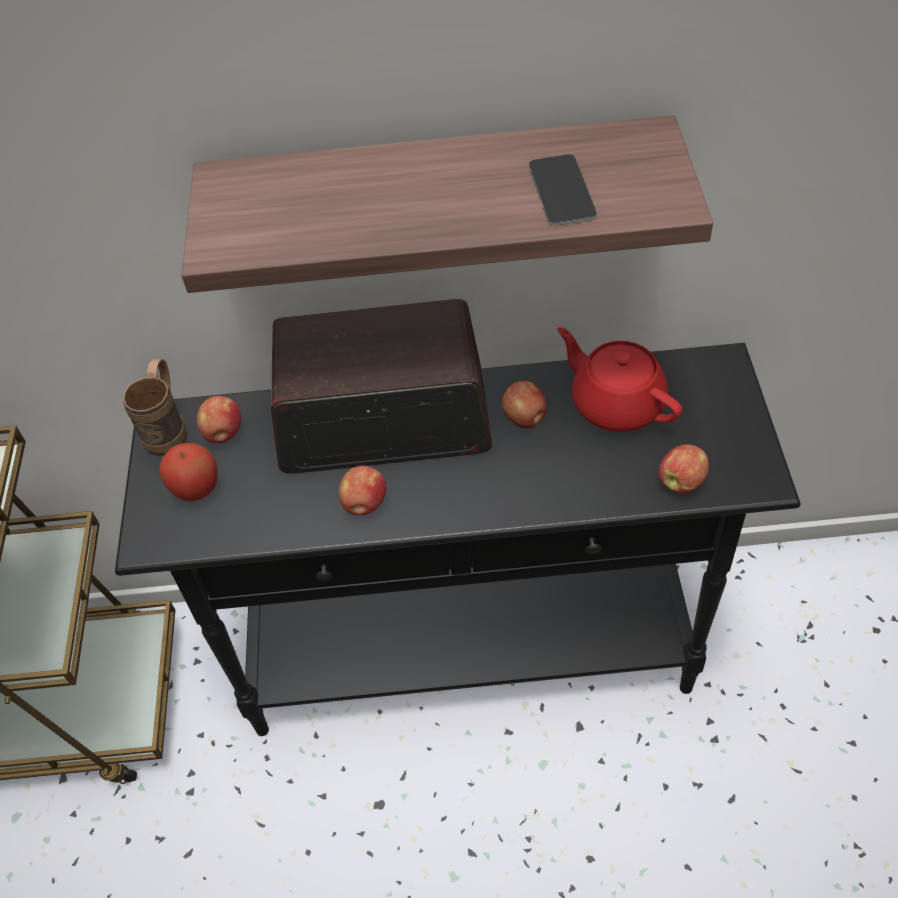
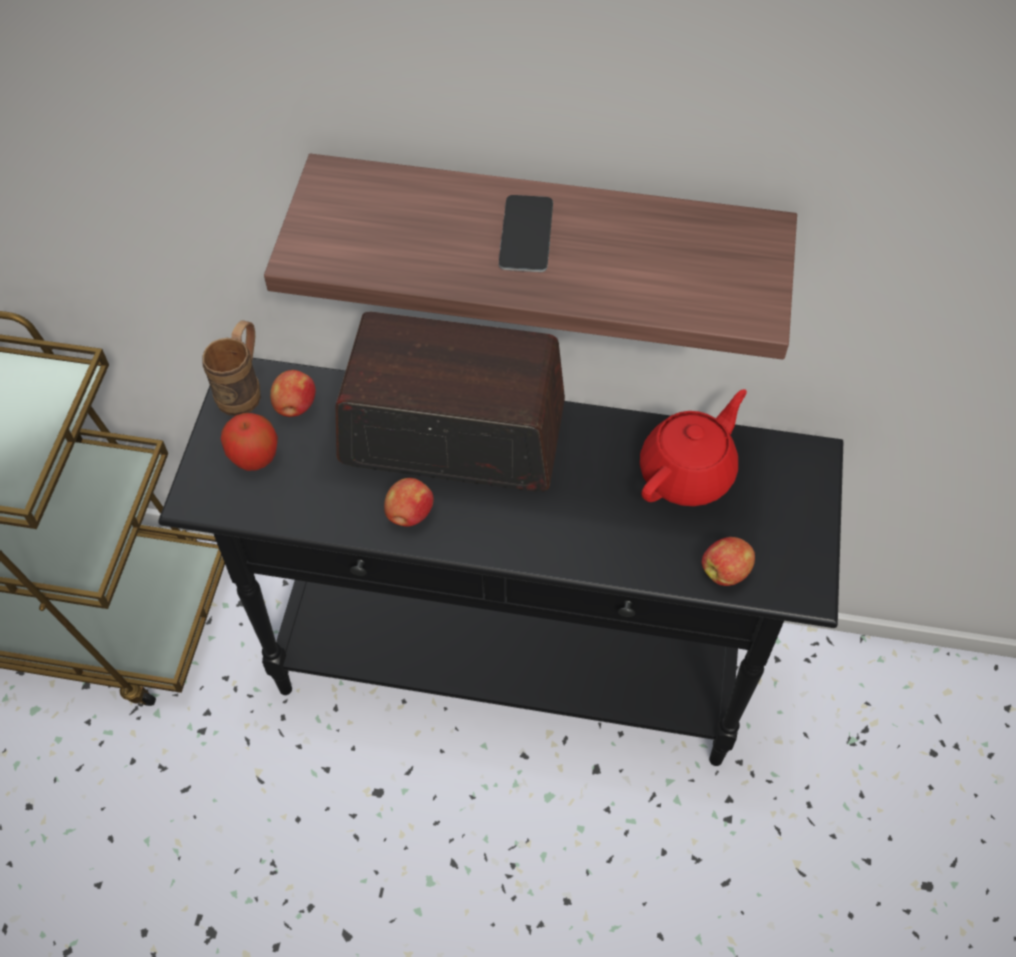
camera: 10 degrees right, 5 degrees up
(525, 419) = (592, 466): apple -> none
(561, 190) = (652, 272): phone -> phone (526, 234)
(616, 403) = (688, 473): red teapot -> red teapot turned 75 degrees clockwise

